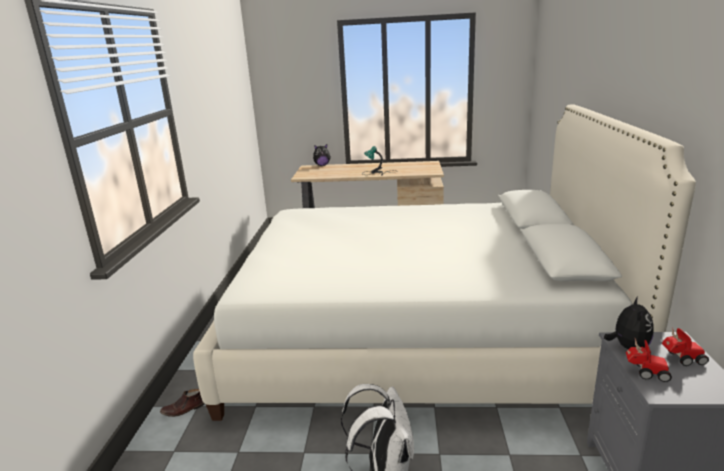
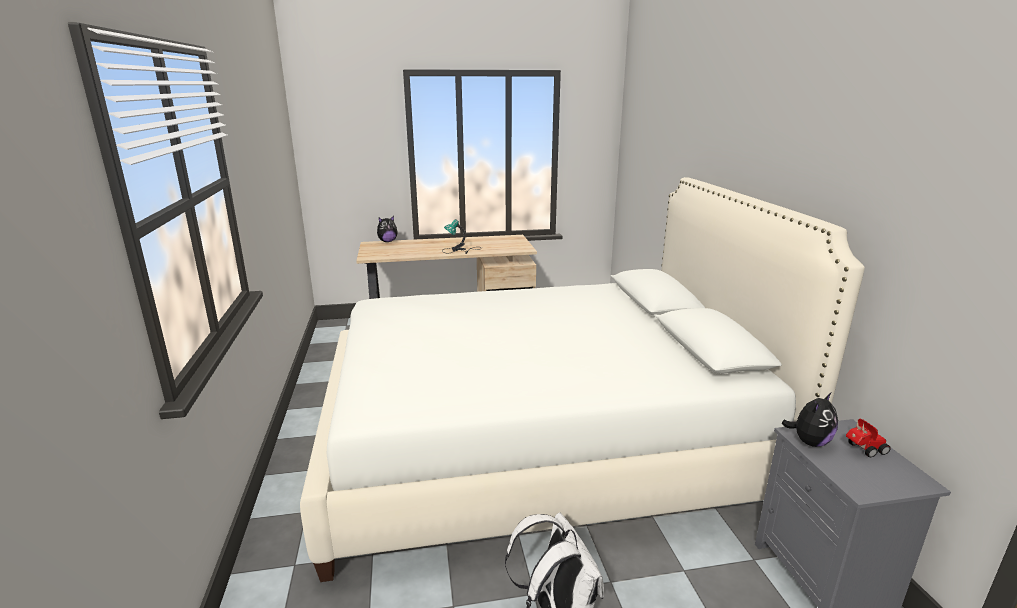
camera: 15 degrees left, 0 degrees up
(184, 409) = (276, 572): brown shoe -> none
(628, 347) = (809, 442): plush toy -> plush toy turned 45 degrees clockwise
(645, 372) = (838, 469): toy car -> none

